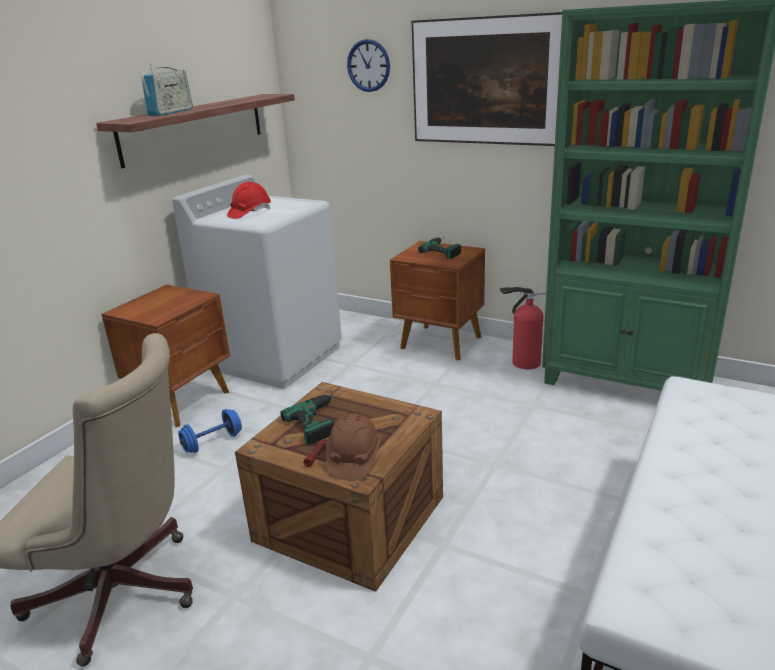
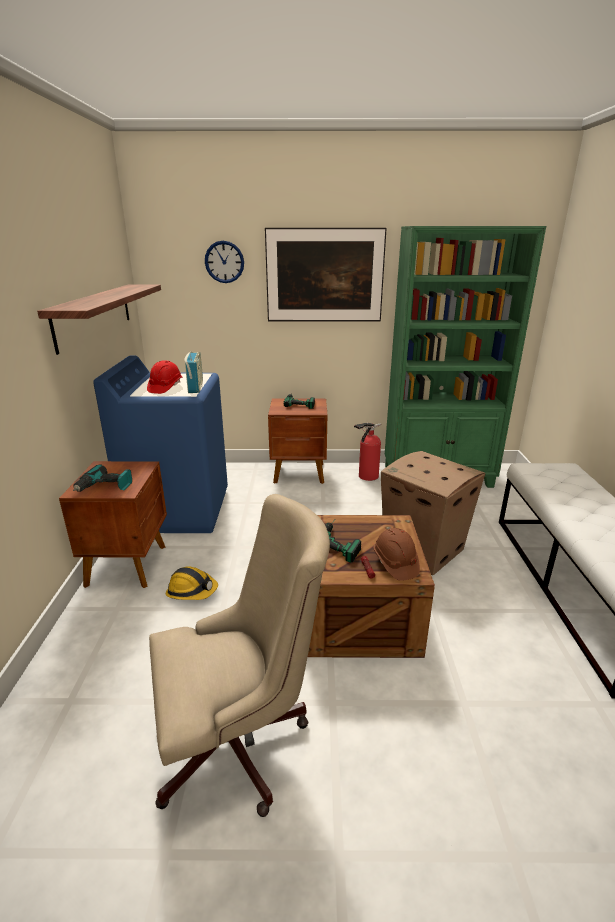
camera: 30 degrees left, 0 degrees up
(145, 311) = (105, 487): none -> power drill
(171, 112) = (92, 300): radio -> radio (195, 387)
(212, 442) = (192, 591): blue dumbbell -> hard hat
(275, 357) = (178, 509): white washing machine -> blue washing machine
(506, 471) = (424, 550): none -> cardboard box

